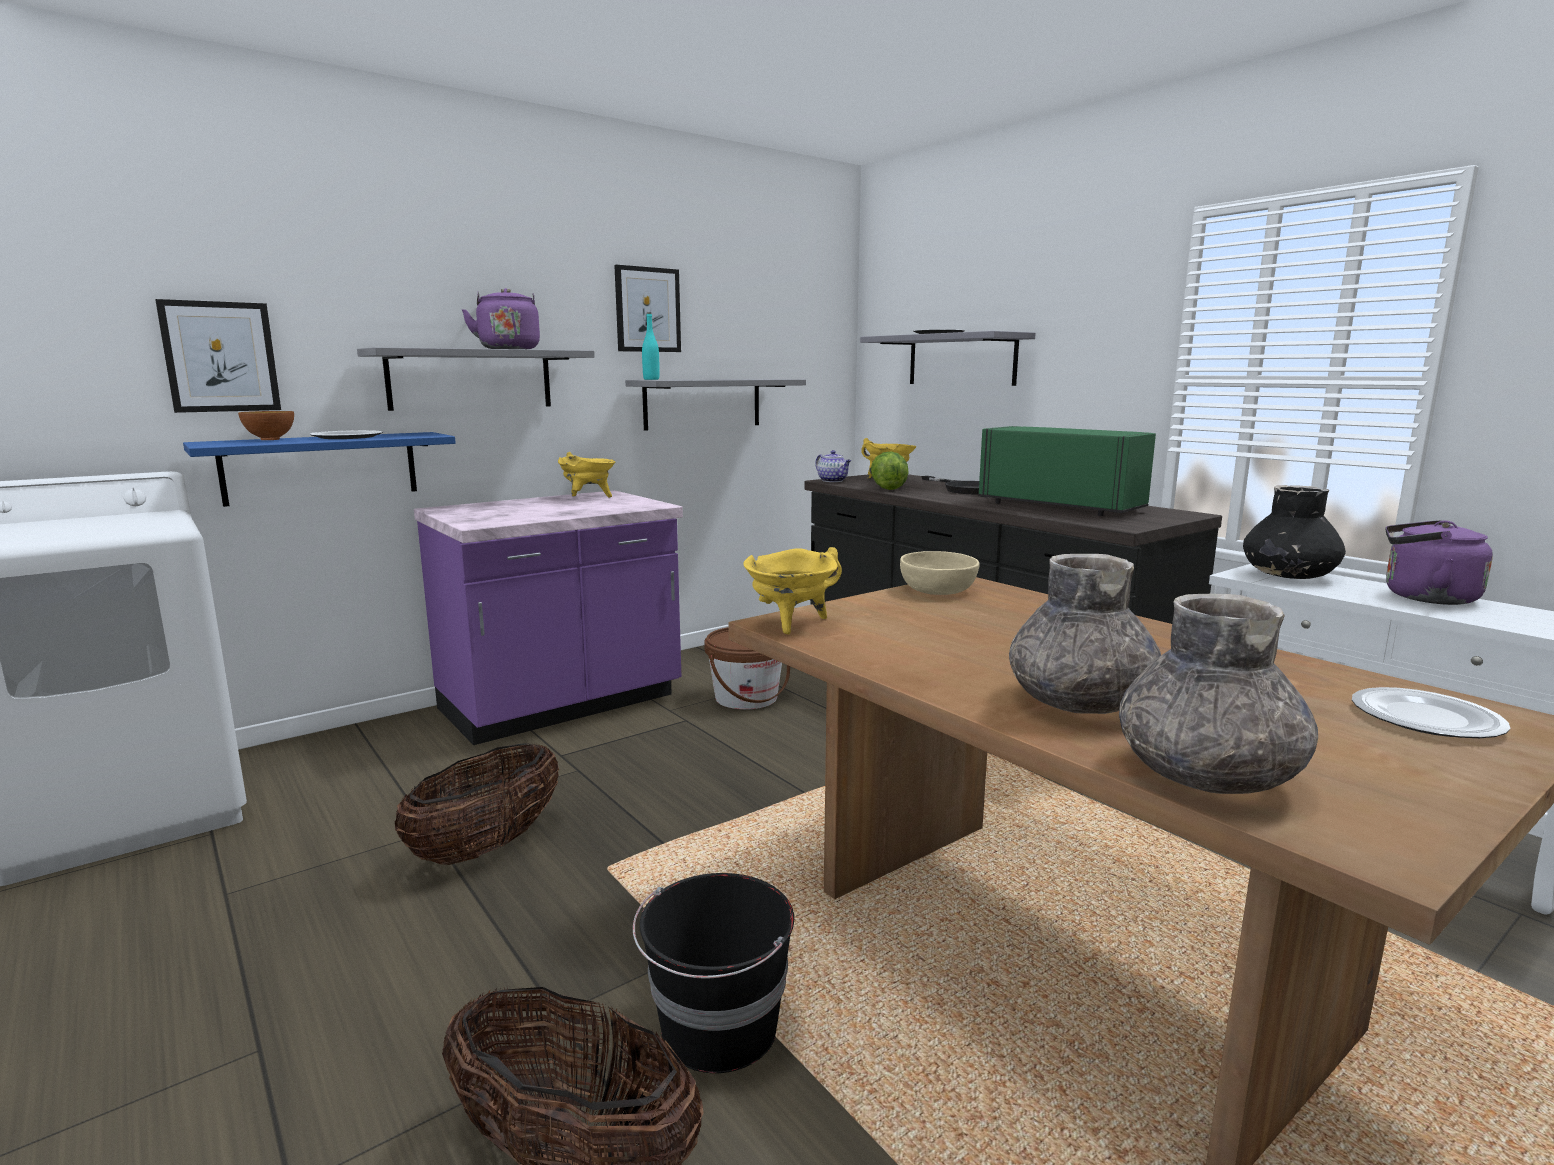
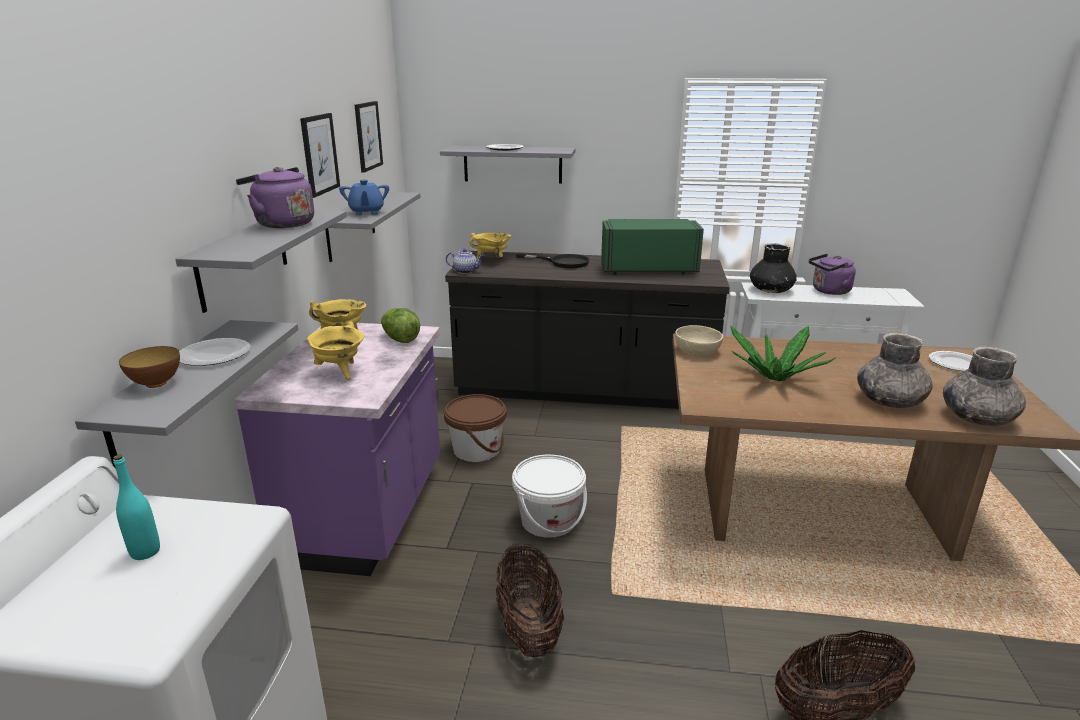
camera: 45 degrees left, 10 degrees up
(220, 357) = (85, 310): picture -> picture (368, 136)
(321, 467) = (171, 392): blue shelf -> grey shelf
(651, 379) = (343, 219): turquoise bottle -> turquoise bottle (145, 552)
(686, 779) = (548, 520): none -> white bucket
(689, 379) = (366, 212): none -> blue teapot
(718, 1029) = (787, 626): black bucket -> none
(791, 624) = (709, 402): yellow cooking pot -> yellow cooking pot (339, 372)
(888, 488) = (522, 272): lettuce -> lettuce (400, 339)
(962, 633) = (774, 378): none -> potted plant

